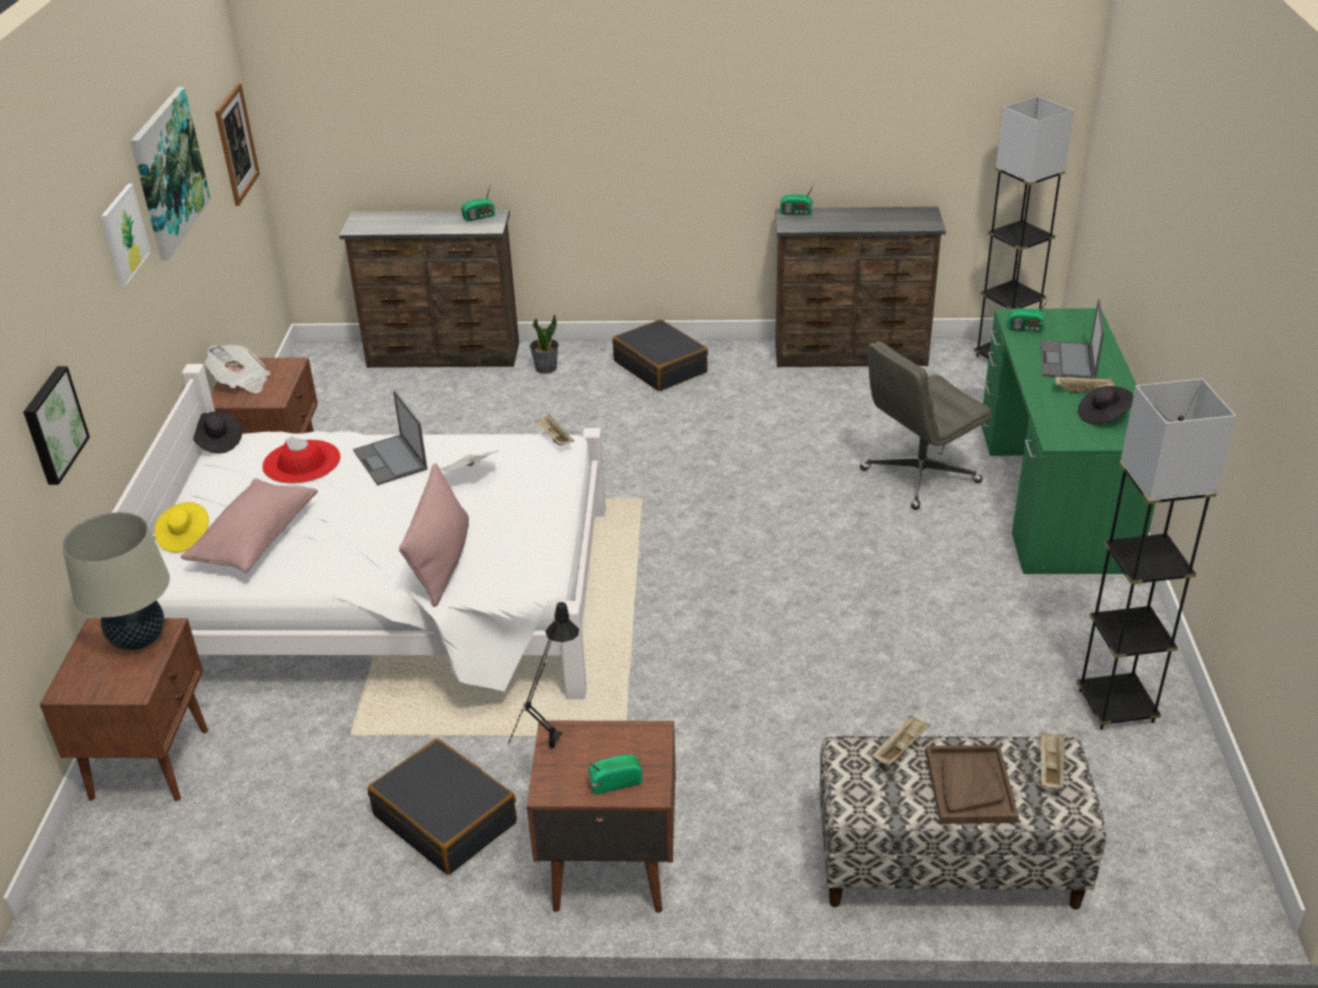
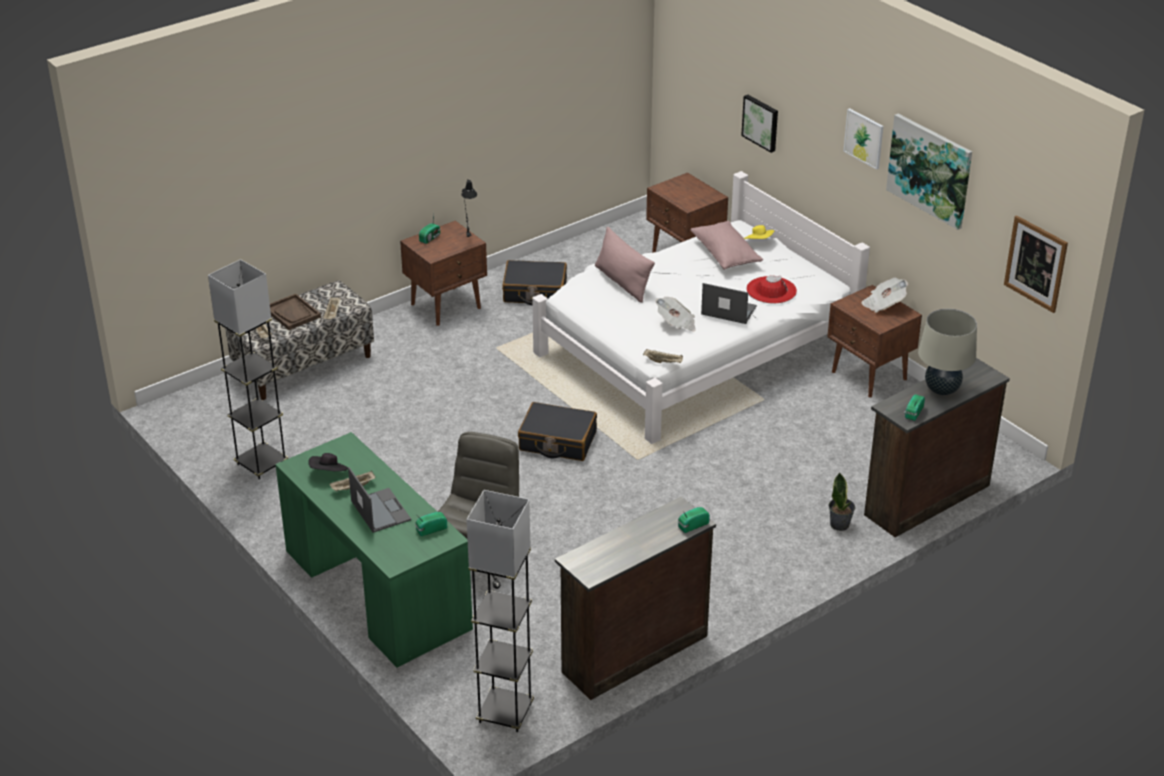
camera: 140 degrees right, 0 degrees up
(138, 640) = (691, 200): beige table lamp -> beige table lamp (942, 389)
(218, 442) = (835, 281): black hat -> none
(661, 367) = (761, 567): black suitcase -> black suitcase (557, 441)

